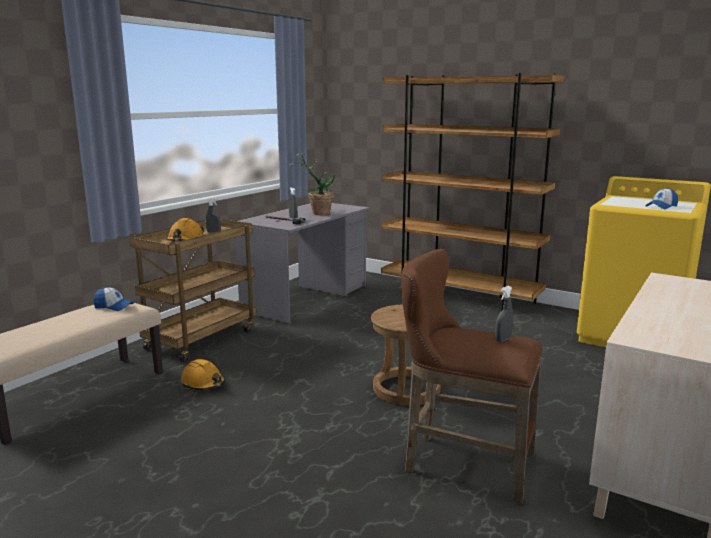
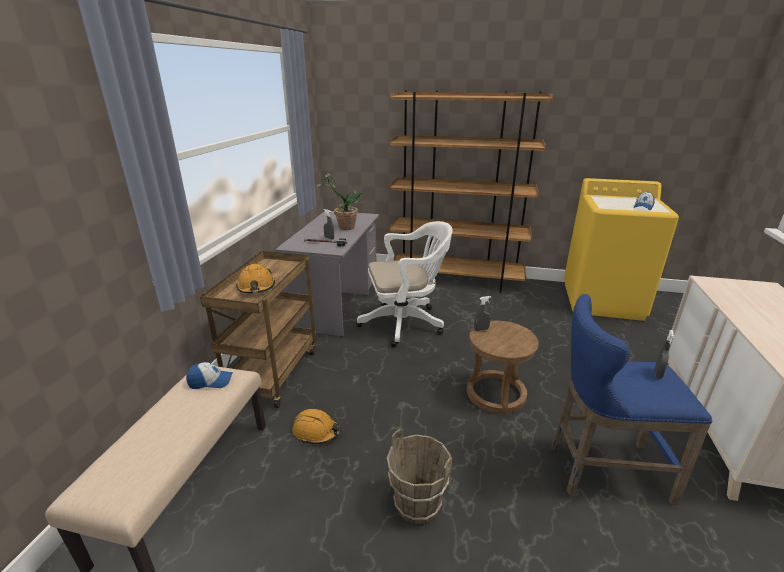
camera: 20 degrees left, 10 degrees up
(213, 232) = (273, 269): grey spray bottle -> grey spray bottle (481, 329)
(247, 446) = (417, 505): none -> brown bucket
(364, 323) = (405, 323): none -> white office chair
(462, 463) = (601, 470): brown stool -> blue stool

